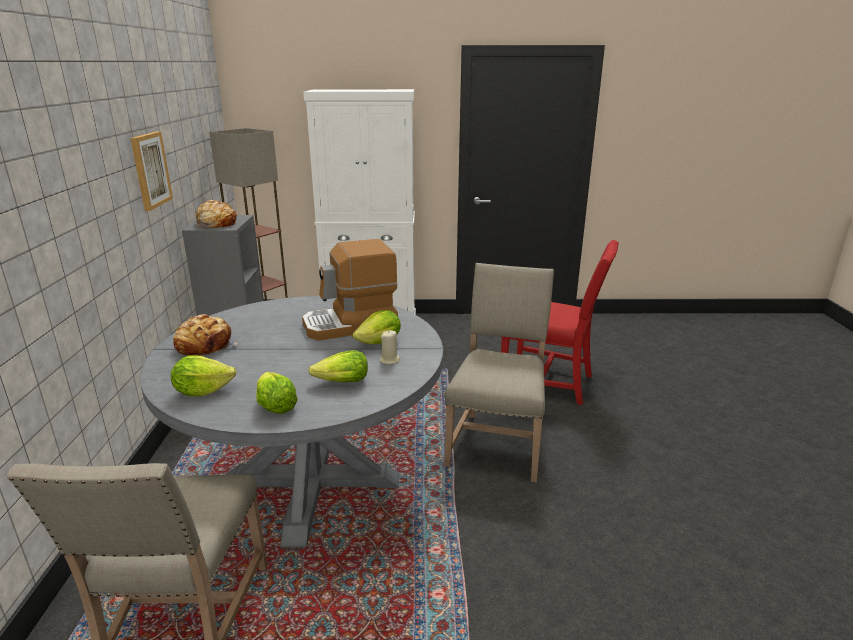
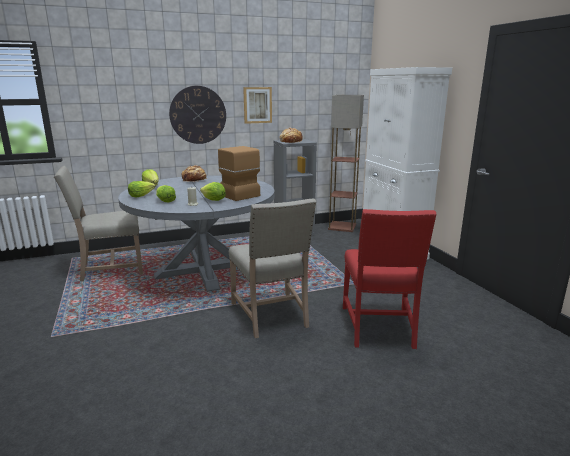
camera: 70 degrees right, 5 degrees down
(92, 215) = (198, 115): none -> wall clock
(497, 442) = (271, 315): beige chair -> beige chair turned 75 degrees clockwise

